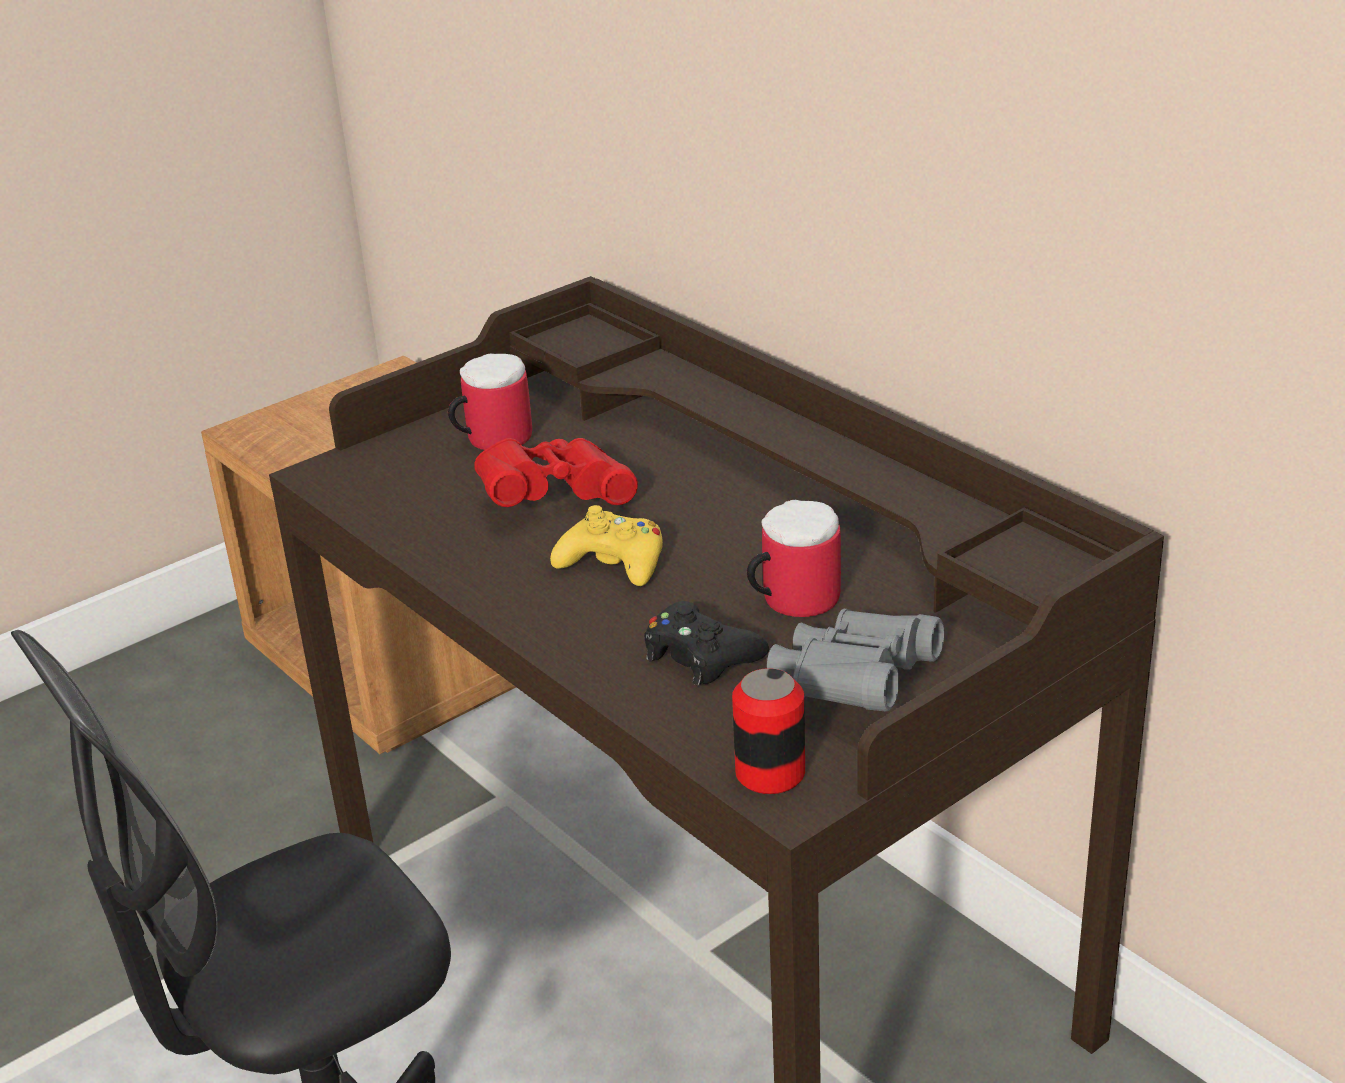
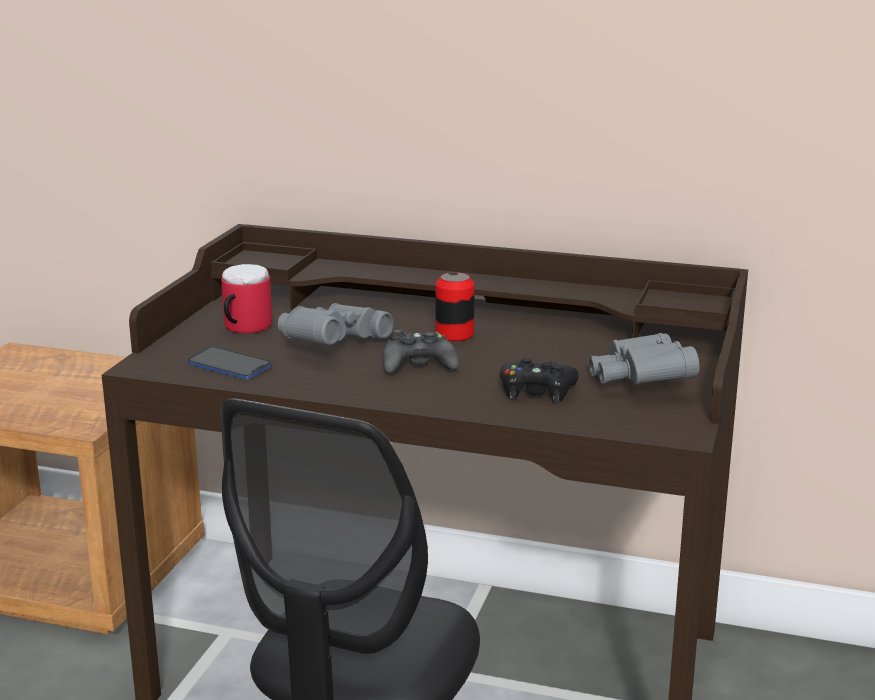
camera: 35 degrees left, 10 degrees down
(406, 499) = (229, 365): none -> phone
(553, 498) = (331, 345): red binoculars -> grey binoculars
(614, 562) = (418, 365): yellow game controller -> black game controller
(770, 773) = (653, 426): can -> can (454, 335)
(790, 600) = (549, 358): mug -> none

